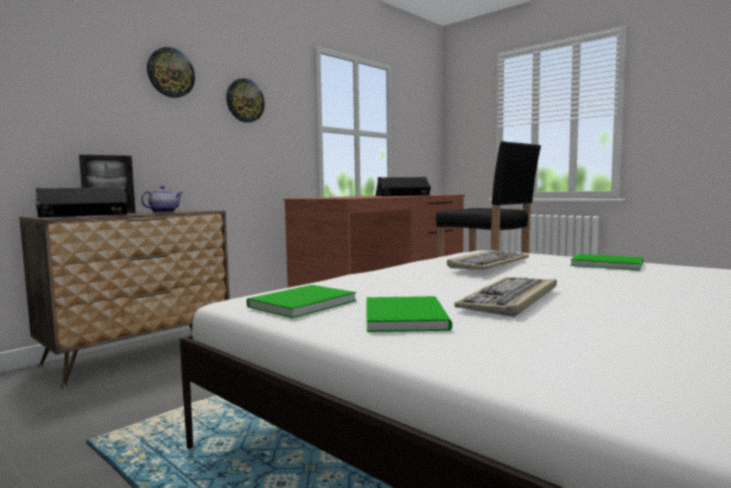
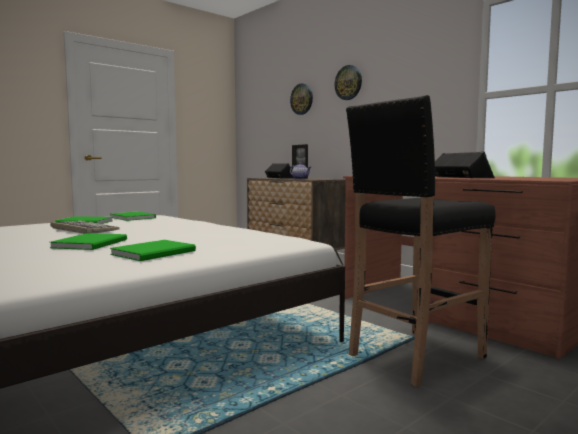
camera: 95 degrees right, 0 degrees up
(245, 100) = (399, 87): wall clock -> wall clock (302, 99)
(488, 264) = (189, 231): keyboard -> none
(605, 279) = (93, 243): none -> green book

